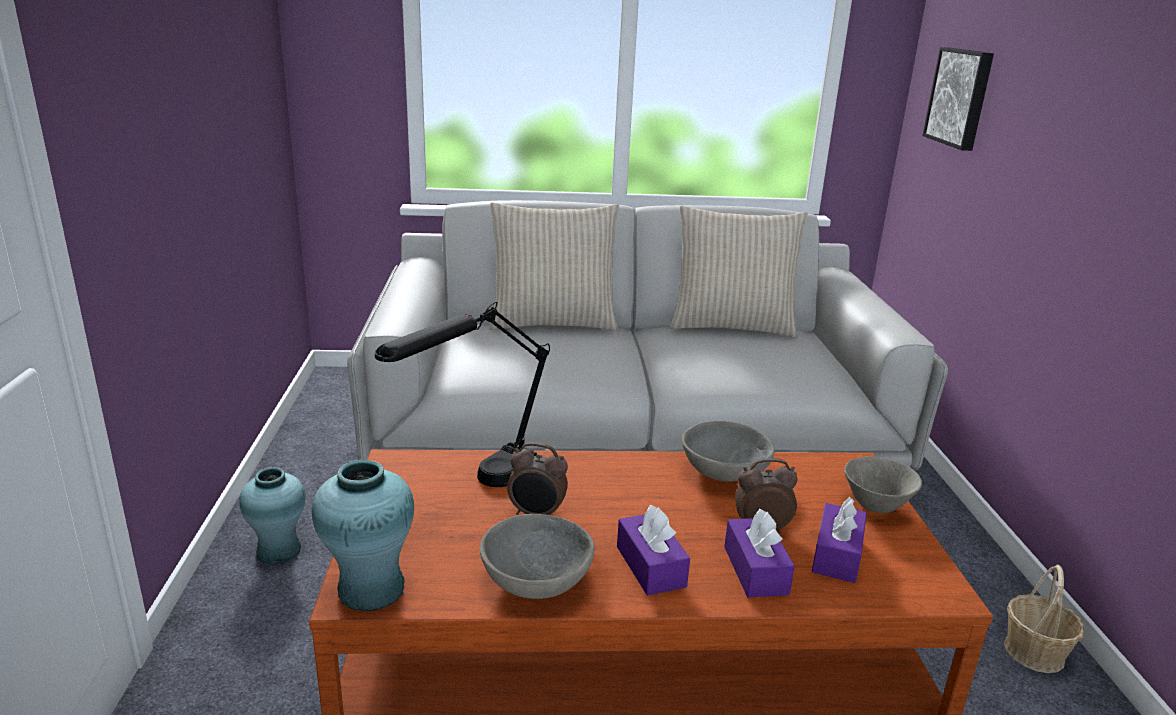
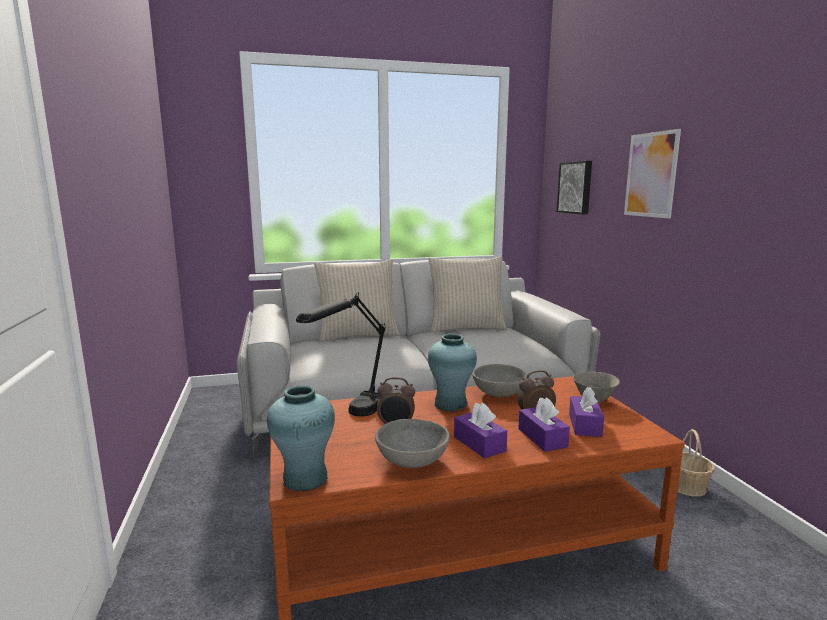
camera: 10 degrees left, 10 degrees down
(279, 551) = (196, 498): turquoise vase -> turquoise vase (450, 404)
(1084, 102) = (651, 175): none -> picture

